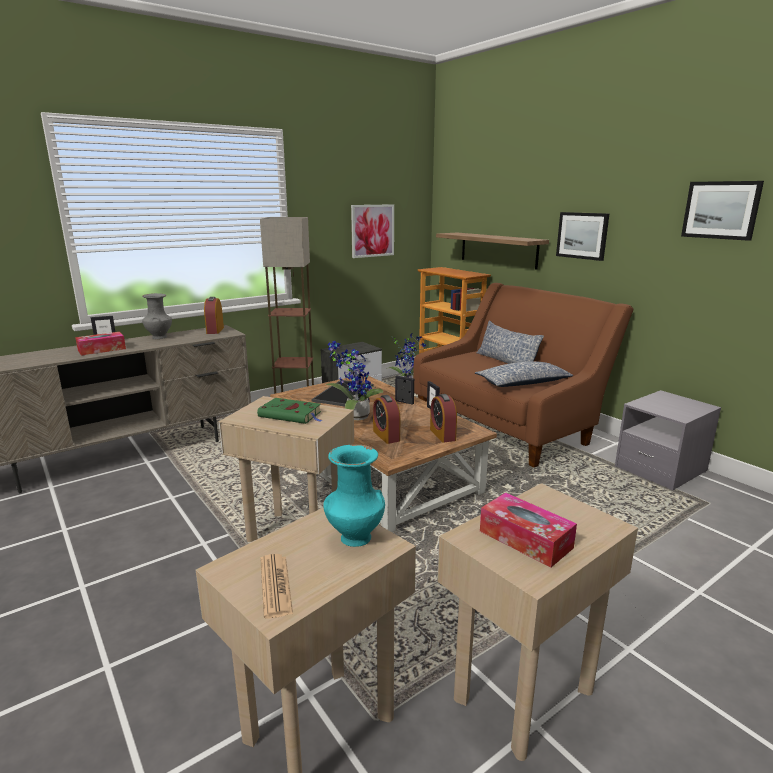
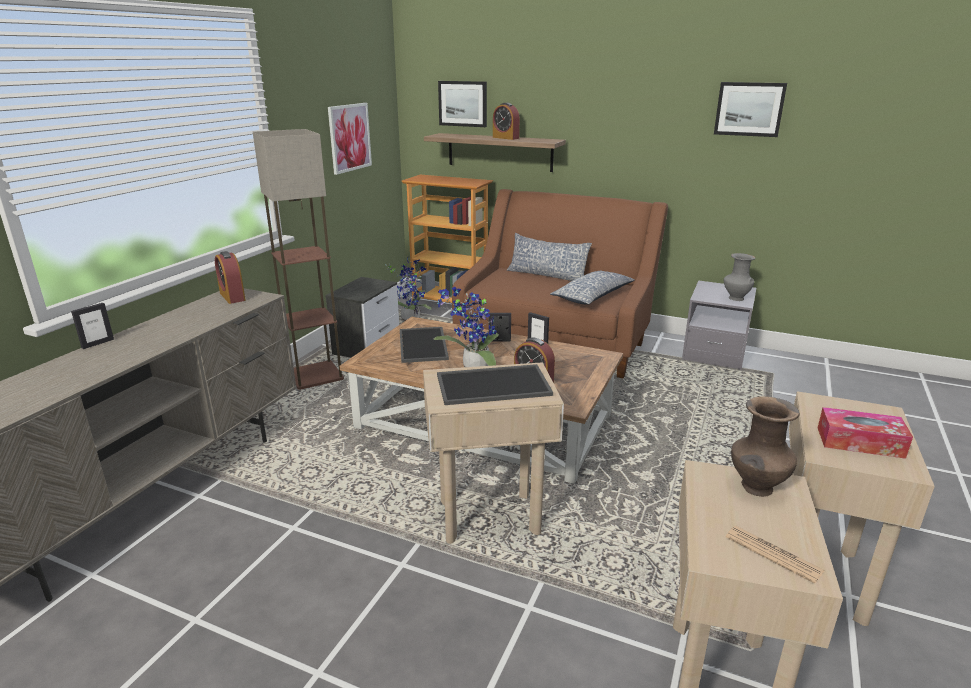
camera: 30 degrees left, 5 degrees up
(102, 349) = (116, 356): tissue box -> none
(159, 337) = (169, 321): grey vase -> grey vase (735, 298)
(291, 415) = (494, 384): green book -> tray
(354, 538) = (756, 488): turquoise vase -> brown vase
(442, 434) = (581, 367): alarm clock -> alarm clock (505, 138)
(582, 235) = (605, 134): picture -> picture (463, 103)

